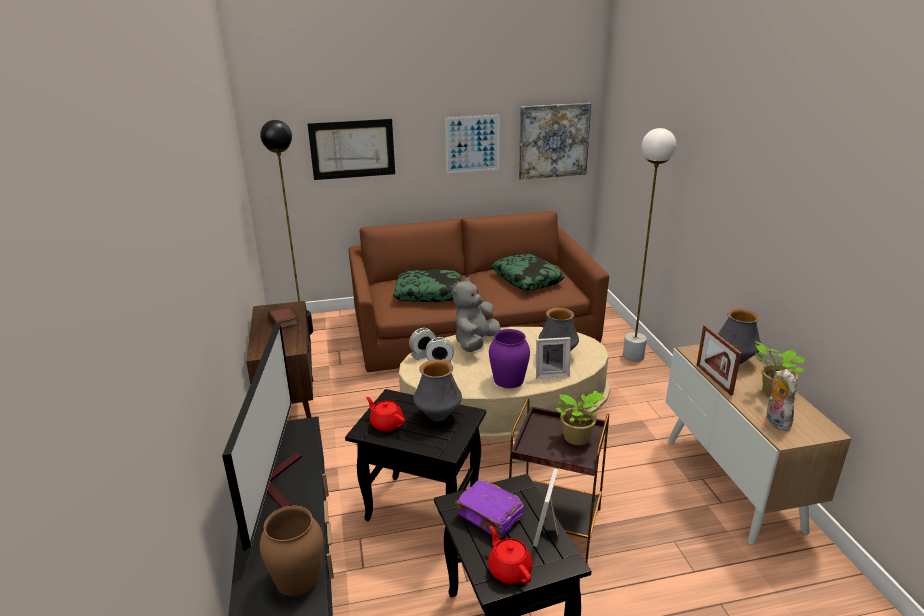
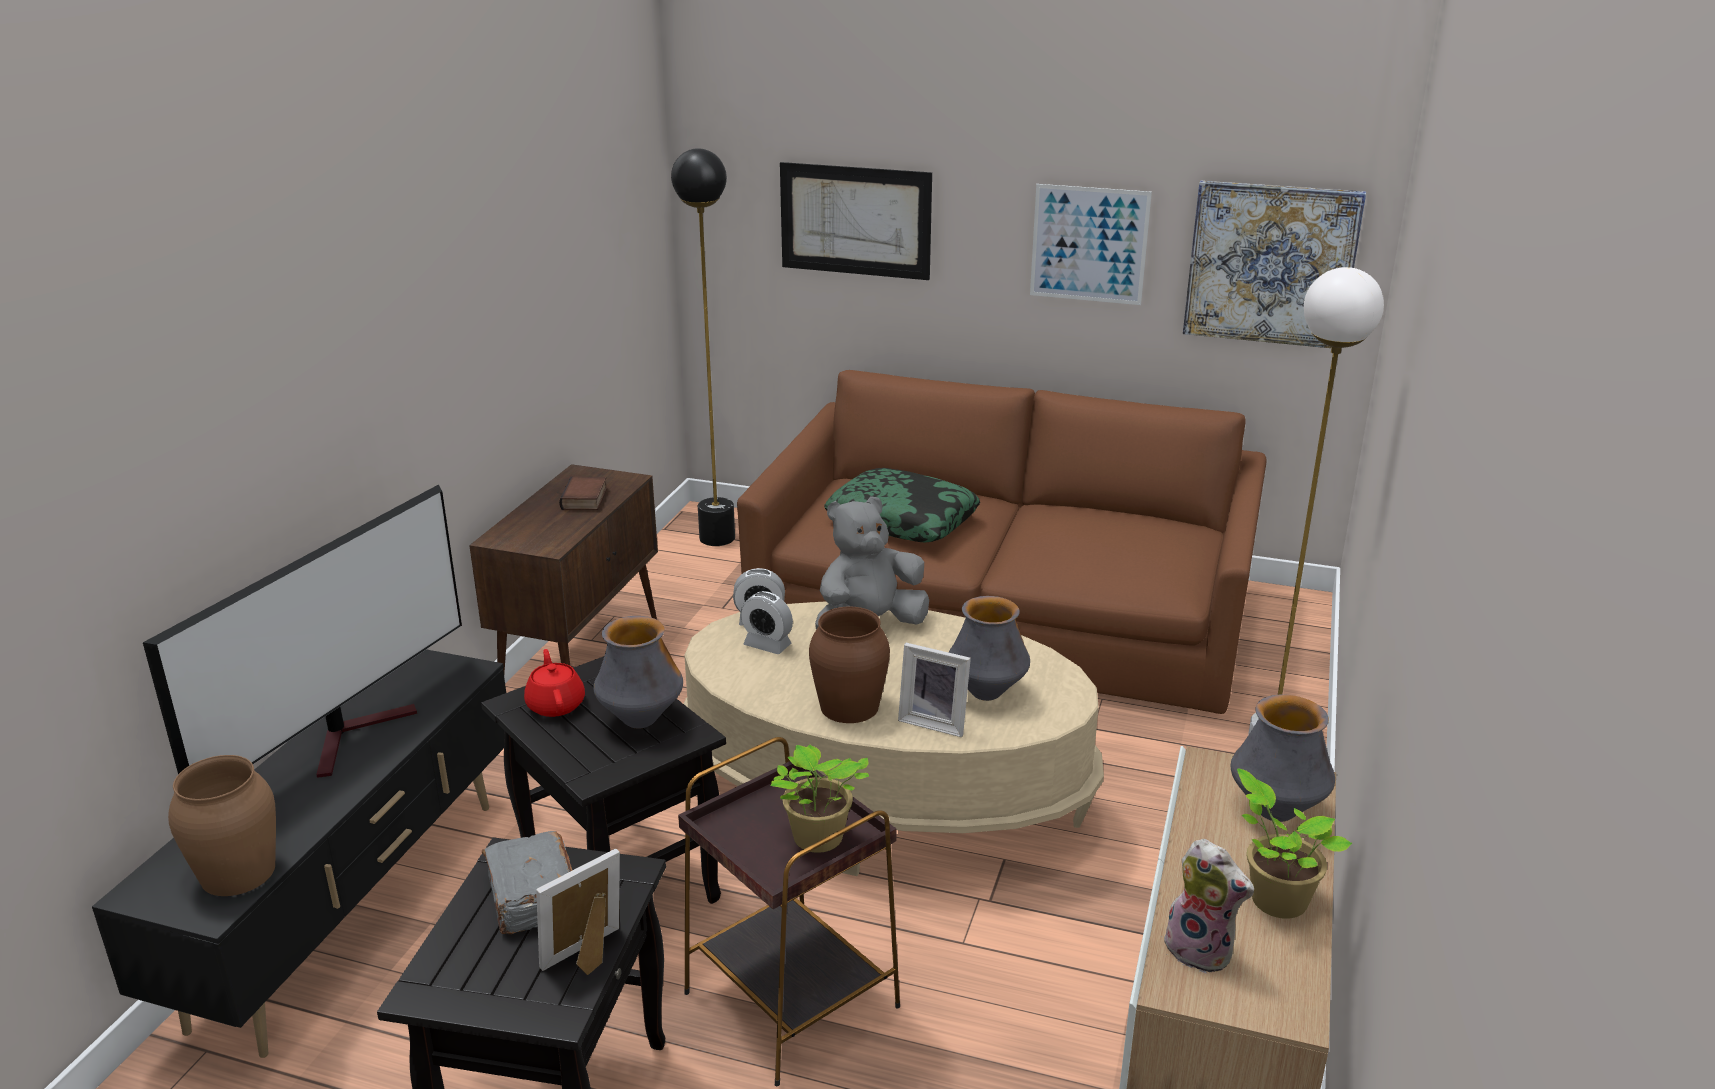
camera: 30 degrees right, 0 degrees up
(490, 517) = (532, 898): purple book -> grey book
(509, 380) = (849, 707): purple vase -> brown vase
(509, 569) = (467, 983): red teapot -> none
(527, 279) = (1112, 541): pillow -> none
(714, 379) = (1181, 830): picture frame -> none
(775, 421) = (1202, 950): plush toy -> plush toy turned 105 degrees clockwise

